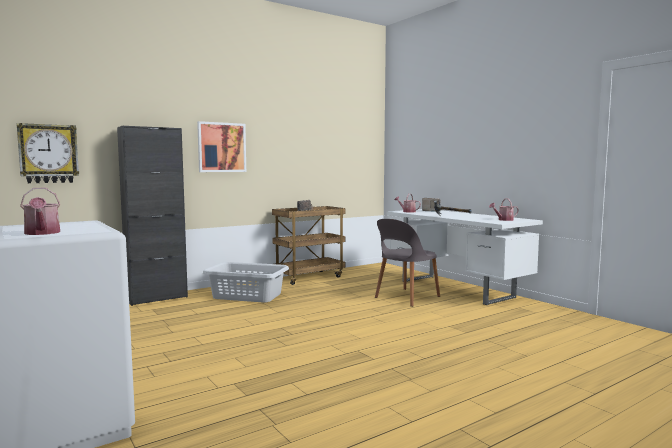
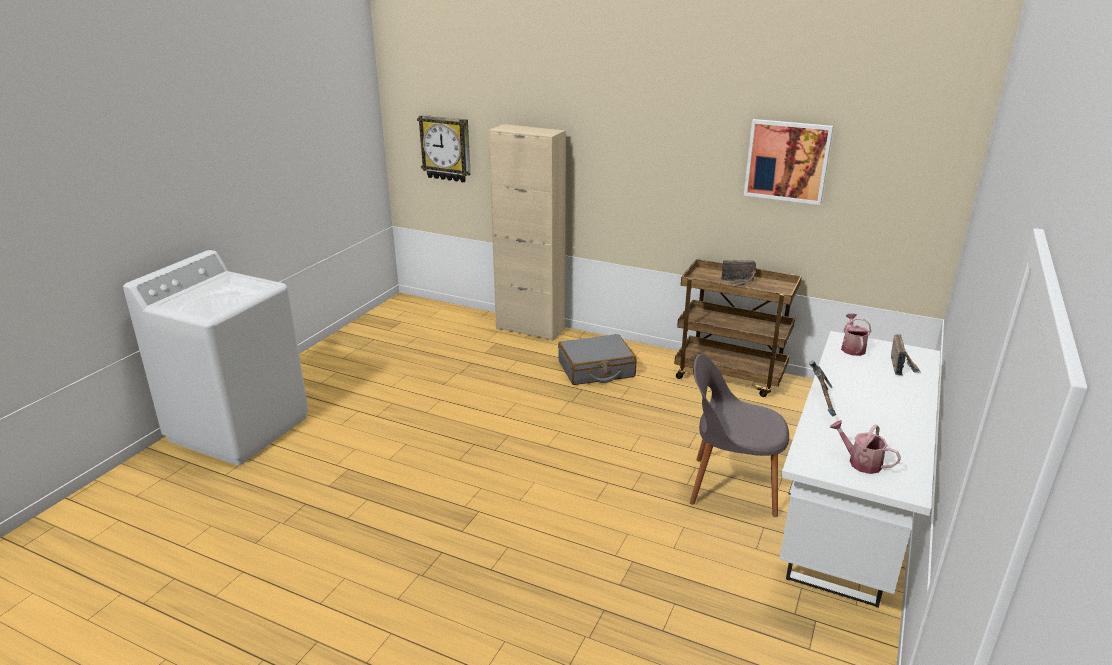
camera: 60 degrees right, 20 degrees up
(42, 233) = (187, 303): watering can -> none
(157, 298) = (530, 329): black cabinet -> beige cabinet
(221, 147) = (630, 158): picture -> picture (787, 161)
(247, 296) = (596, 370): grey laundry basket -> grey suitcase

